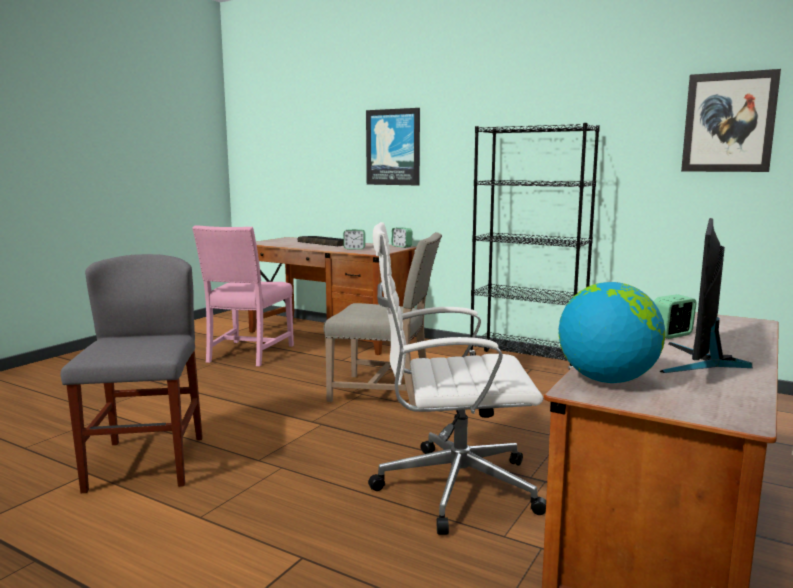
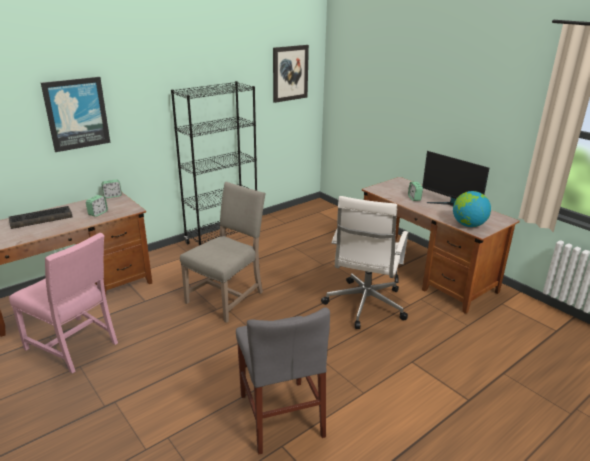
camera: 70 degrees left, 15 degrees up
(146, 463) = (281, 415): grey chair -> grey chair turned 120 degrees counterclockwise

